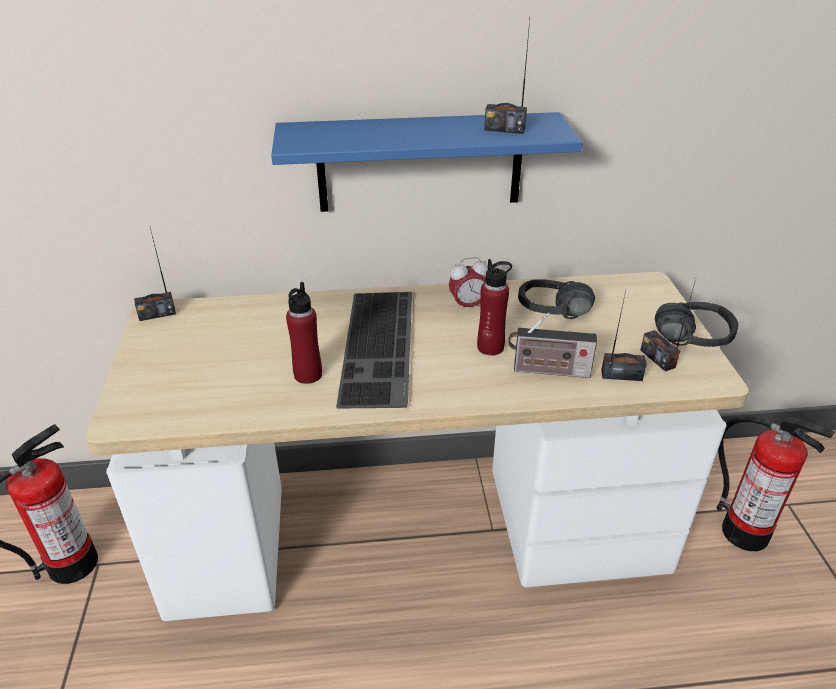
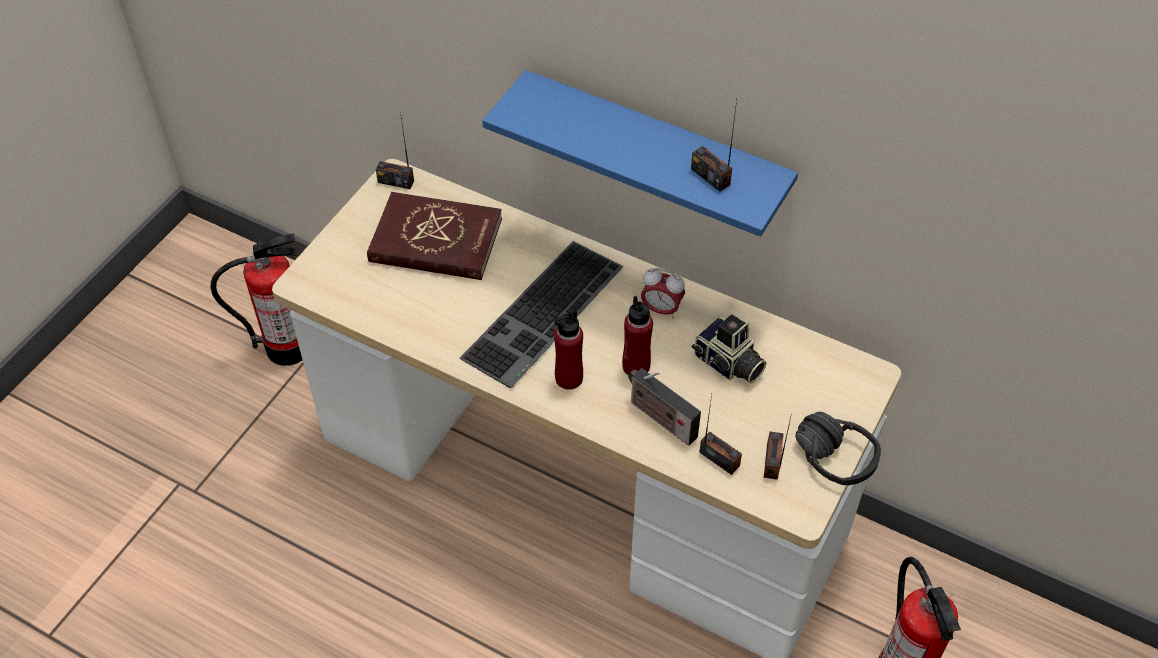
camera: 35 degrees right, 15 degrees up
(233, 338) = (435, 241): none -> red book
(308, 375) = (464, 313): red bottle -> red bottle (568, 378)
(554, 317) = (728, 364): black headphones -> camera

